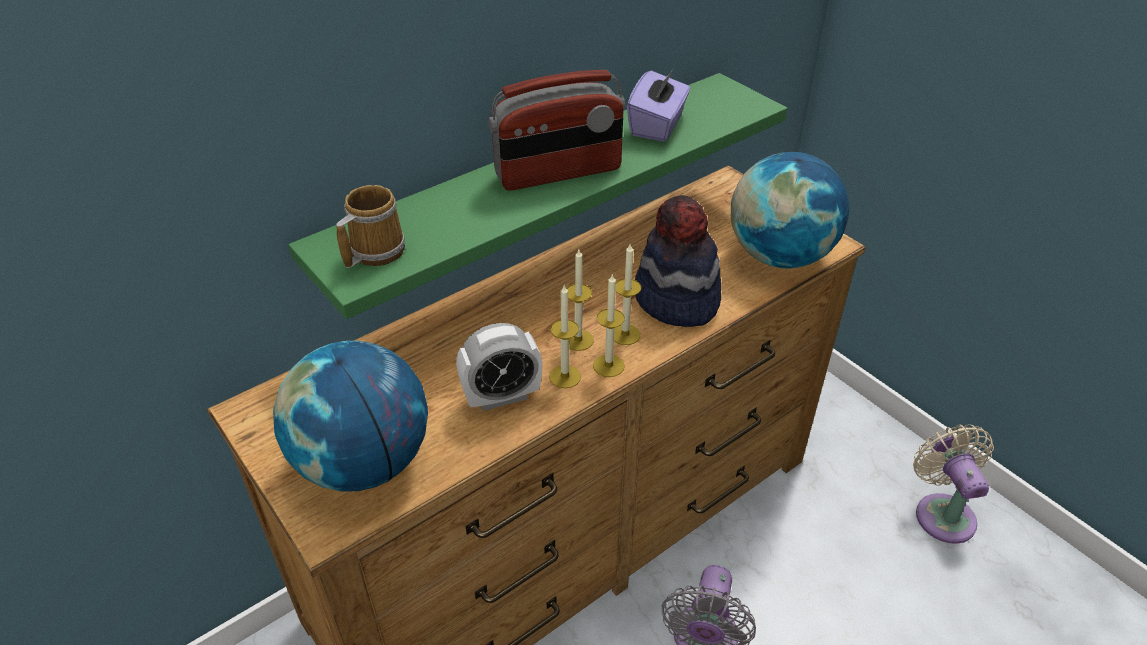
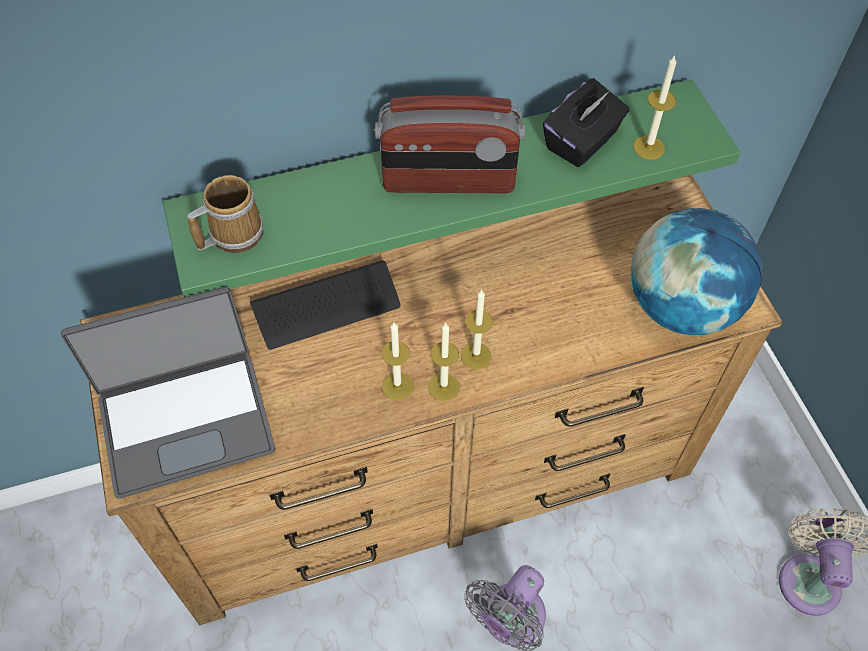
camera: 20 degrees right, 15 degrees up
(364, 463) = (186, 421): globe -> laptop
(464, 333) = (327, 306): none -> keyboard
(501, 396) = (331, 390): alarm clock -> none
(578, 340) = (428, 348): candle -> candle (648, 147)
(657, 126) = (582, 142): purple tissue box -> black tissue box
(676, 300) = (545, 330): hat -> none

